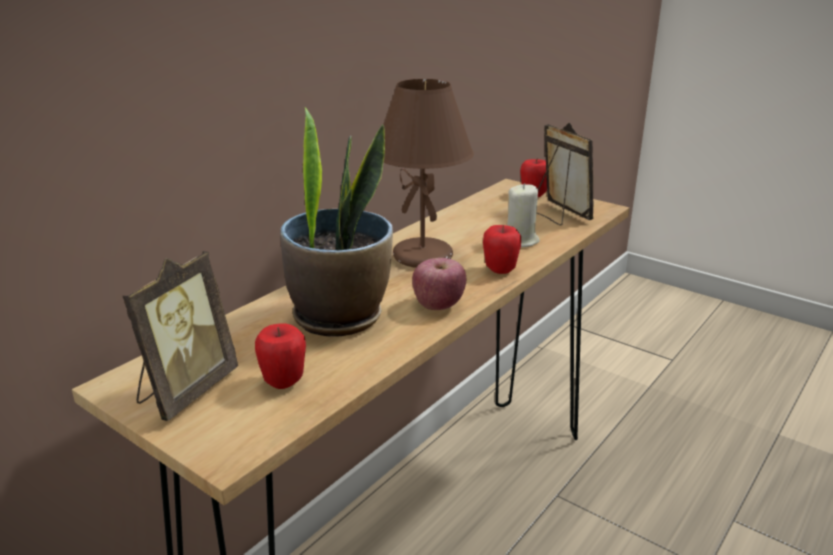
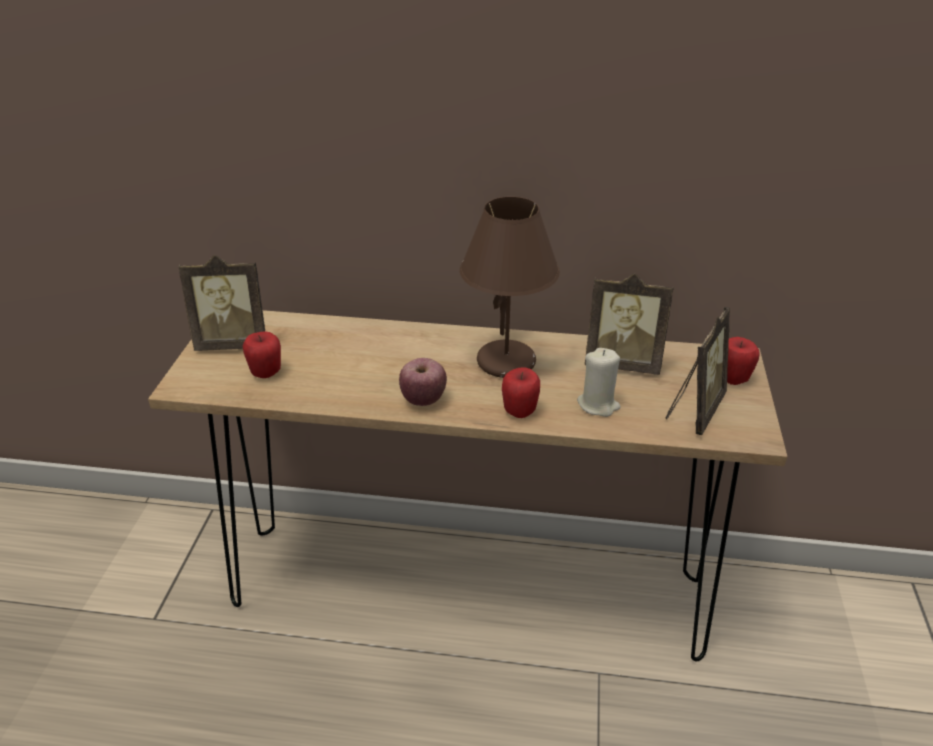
camera: 60 degrees right, 10 degrees up
(340, 316) = (368, 361): potted plant -> none
(476, 218) = (622, 363): none -> picture frame

